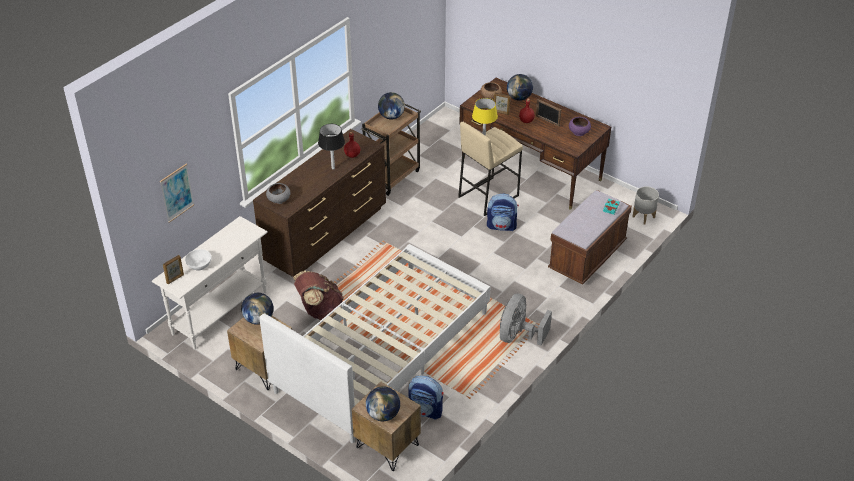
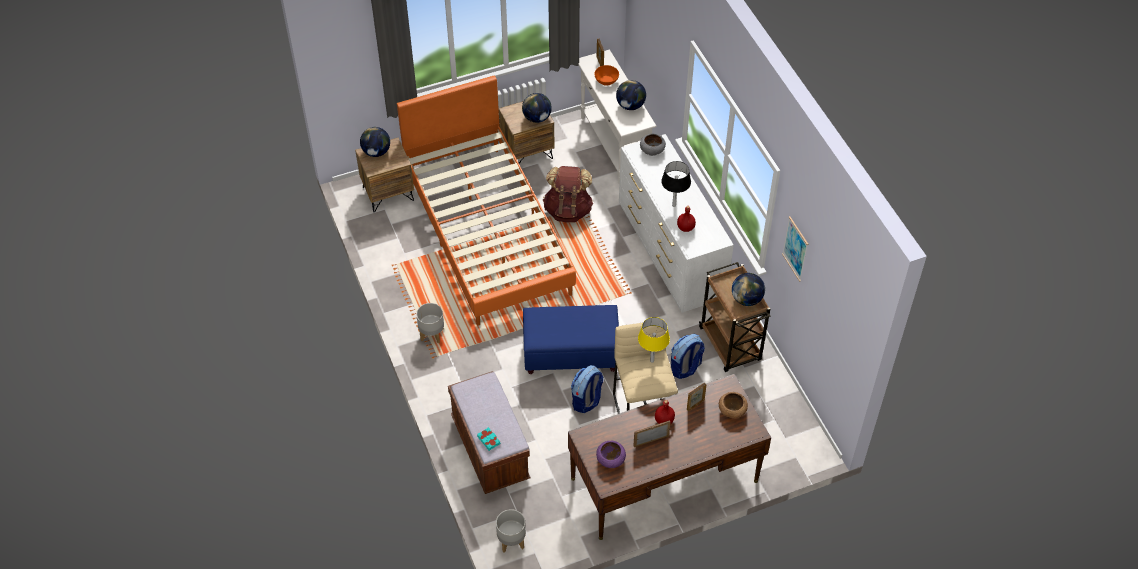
camera: 120 degrees right, 10 degrees up
(177, 193) = (652, 40): picture -> picture (795, 248)
(199, 265) = (606, 80): white bowl -> orange bowl
(326, 234) = (670, 254): brown dresser -> white dresser
(383, 351) = (487, 232): white bed -> orange bed
(426, 410) = (403, 232): backpack -> backpack (685, 368)
(468, 250) = (570, 353): none -> blue ottoman
(518, 336) = (431, 334): grey fan -> grey planter
(519, 98) = (713, 438): globe -> globe (630, 105)

